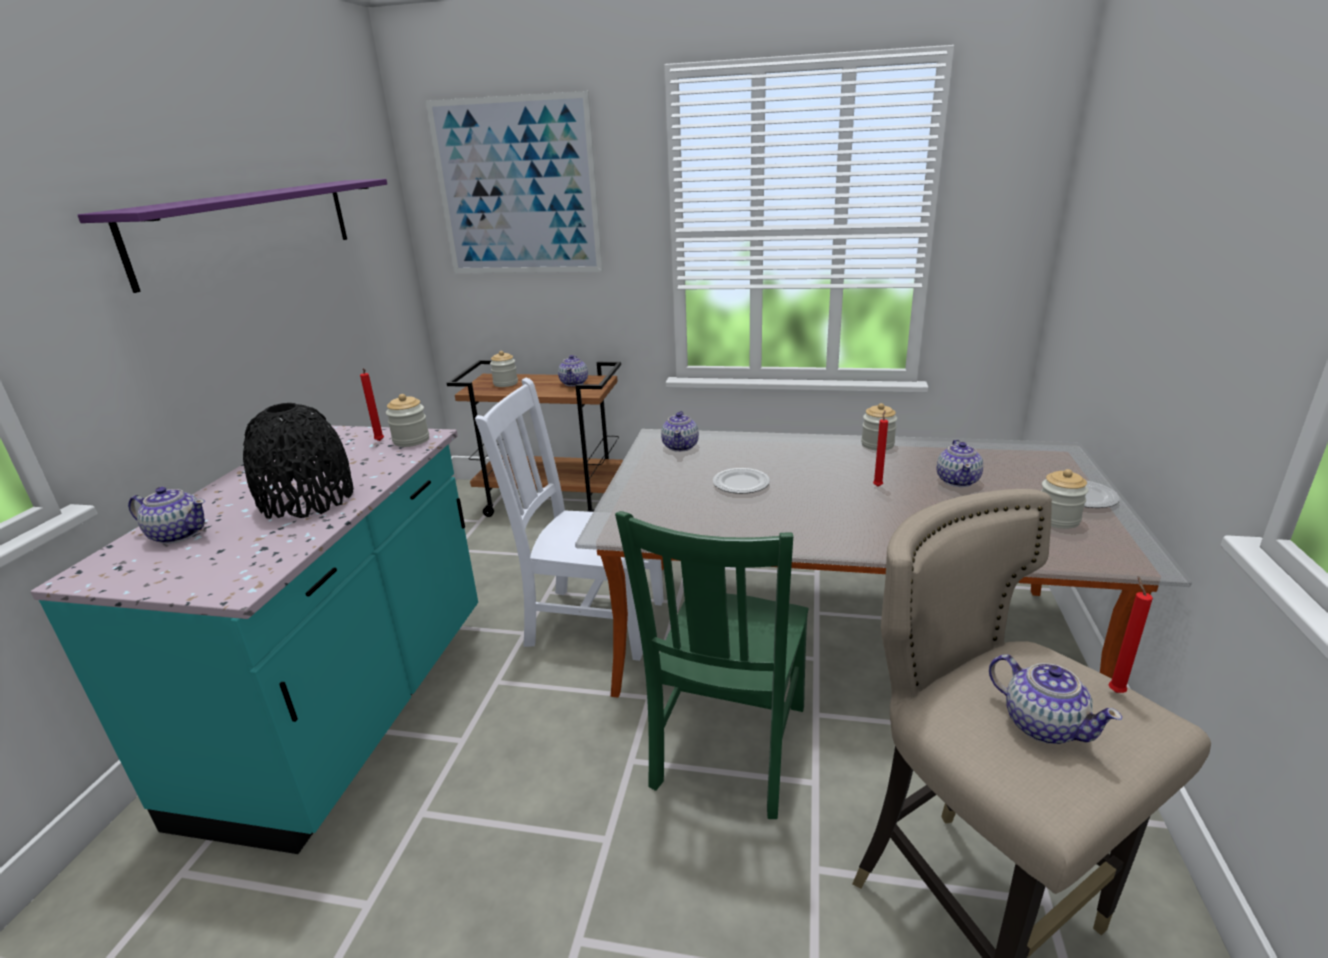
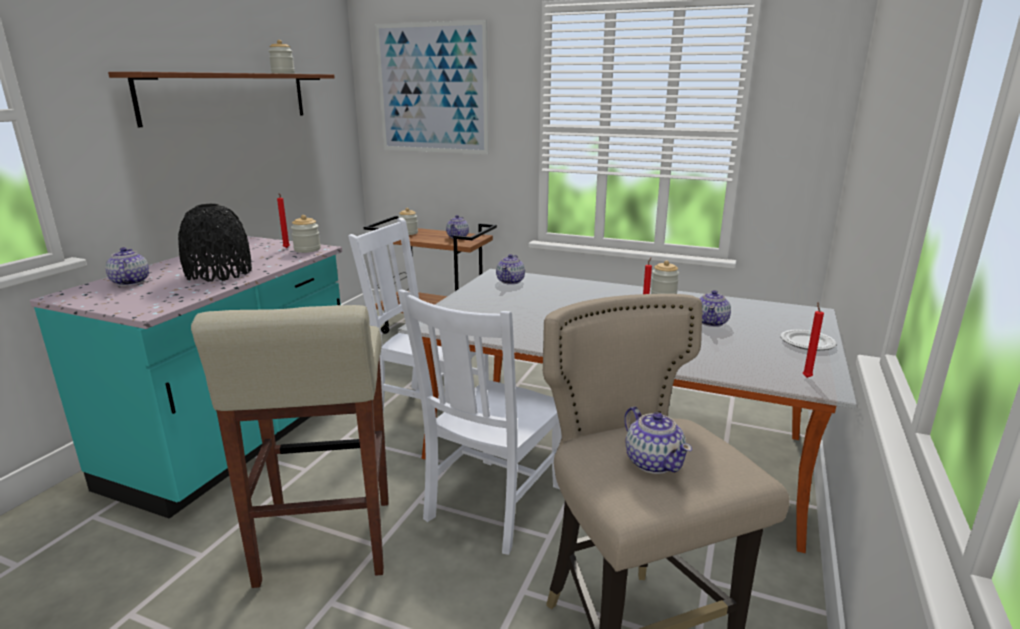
camera: 10 degrees right, 5 degrees down
(178, 534) = (130, 282): teapot -> teapot turned 135 degrees counterclockwise
(249, 228) = (228, 97): purple shelf -> brown shelf
(535, 849) = (325, 543): none -> beige stool
(728, 749) = (493, 505): green chair -> white chair
(741, 484) = (540, 307): plate -> none
(1057, 519) = (774, 354): jar -> jar (283, 73)
(1114, 690) = (727, 452): red candle -> red candle (806, 377)

